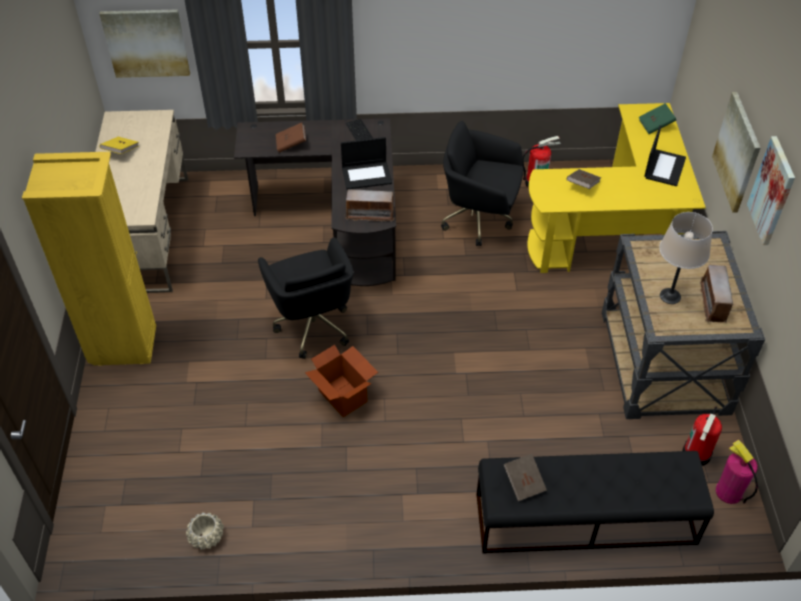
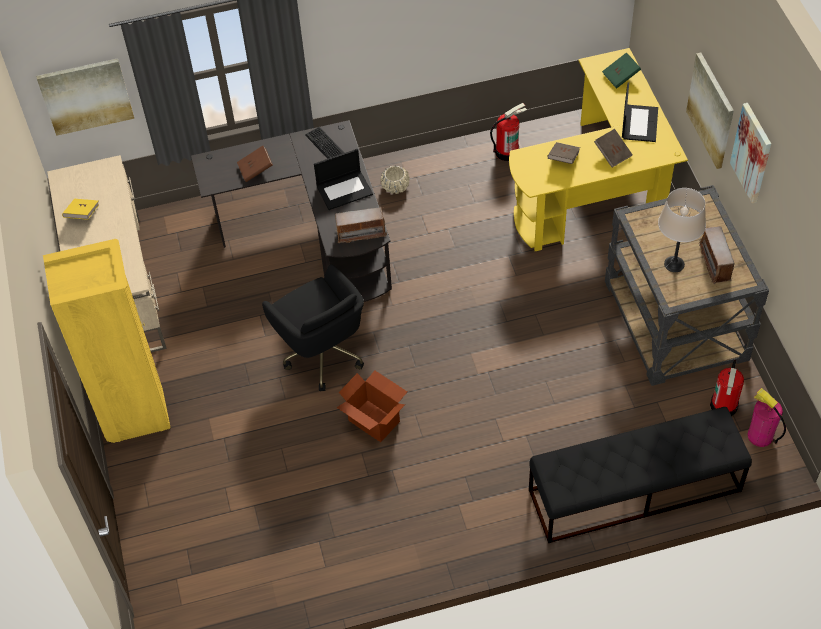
camera: 10 degrees left, 5 degrees up
(207, 537) = (285, 586): beige planter -> beige planter (395, 186)
(479, 221) = (459, 207): black office chair -> none
(524, 482) = (576, 470): brown book -> brown book (612, 154)

